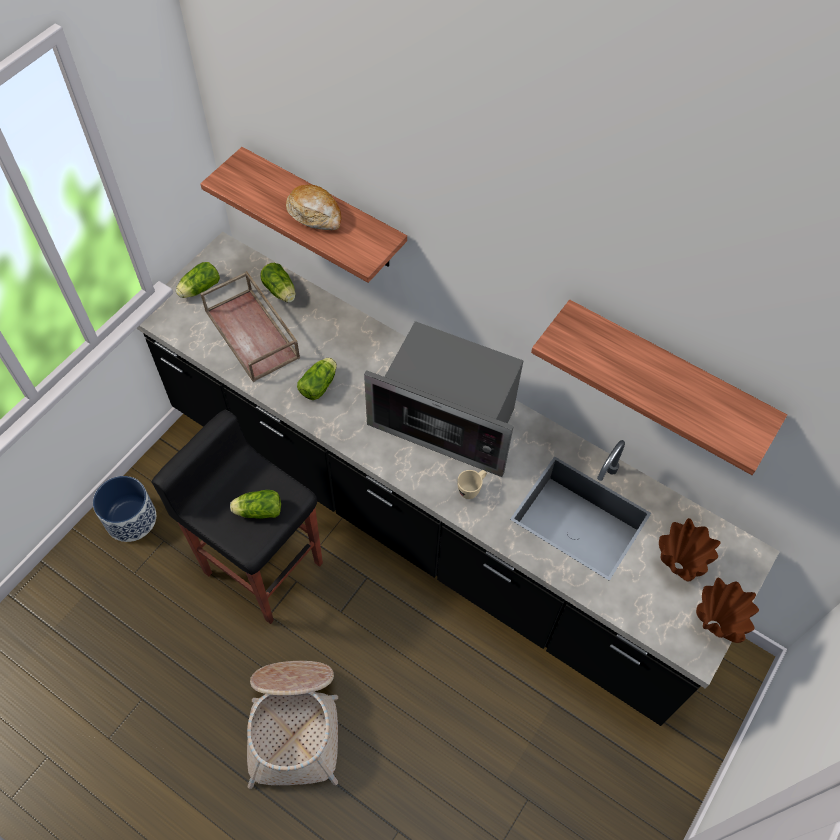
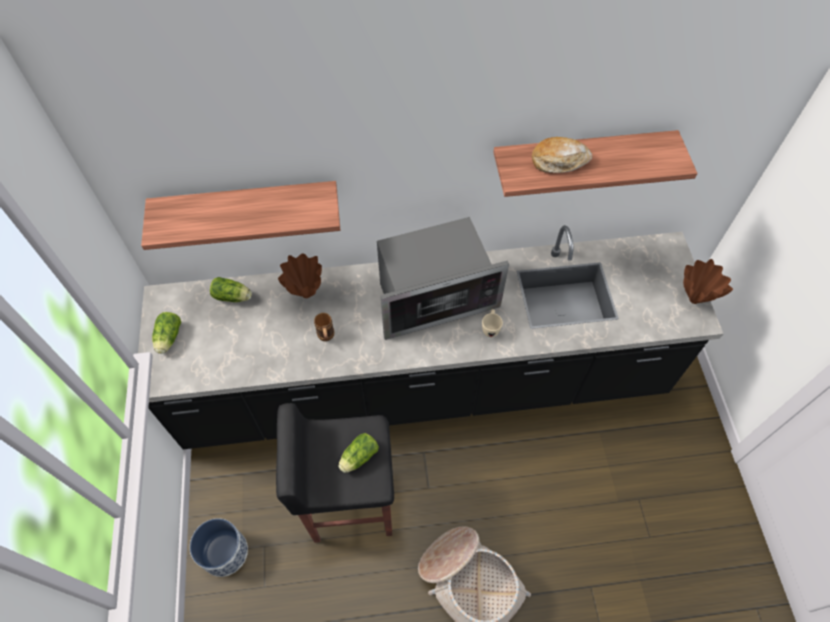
camera: 40 degrees left, 0 degrees up
(253, 334) = (244, 340): brown tray -> none
(315, 214) = (255, 209): bread -> bread (559, 161)
(320, 384) = (326, 337): lettuce -> brown mug
(676, 567) = (643, 282): brown vase -> brown vase (306, 293)

